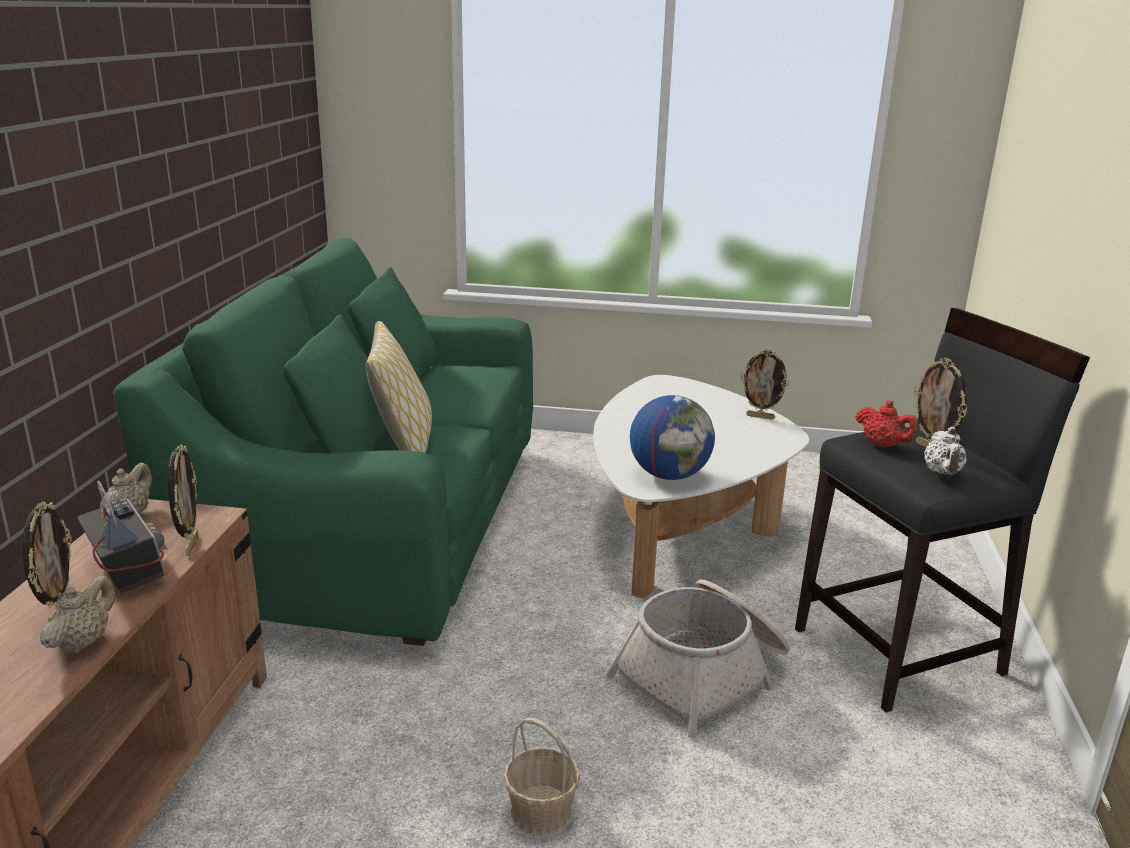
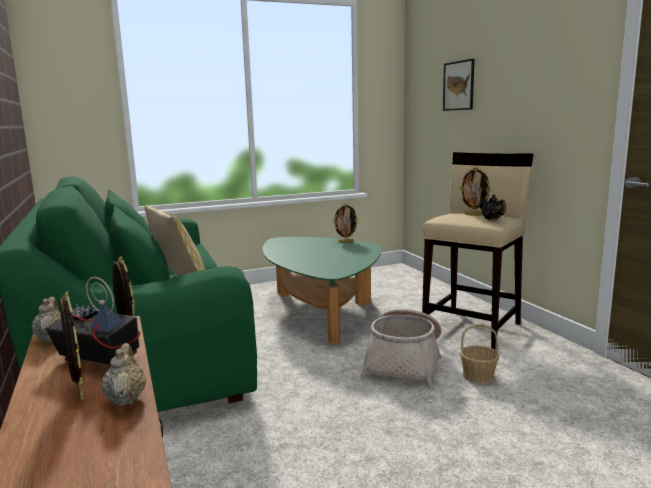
camera: 30 degrees left, 10 degrees down
(541, 812) = (399, 446): basket -> basket (478, 376)
(669, 475) = (337, 268): globe -> none
(680, 526) = (321, 311): white coffee table -> green coffee table
(883, 445) = (454, 217): red teapot -> none
(900, 651) = (473, 328): black stool -> beige stool
(942, 474) = (492, 219): white teapot -> black teapot
(1056, 150) = (458, 85): none -> picture

